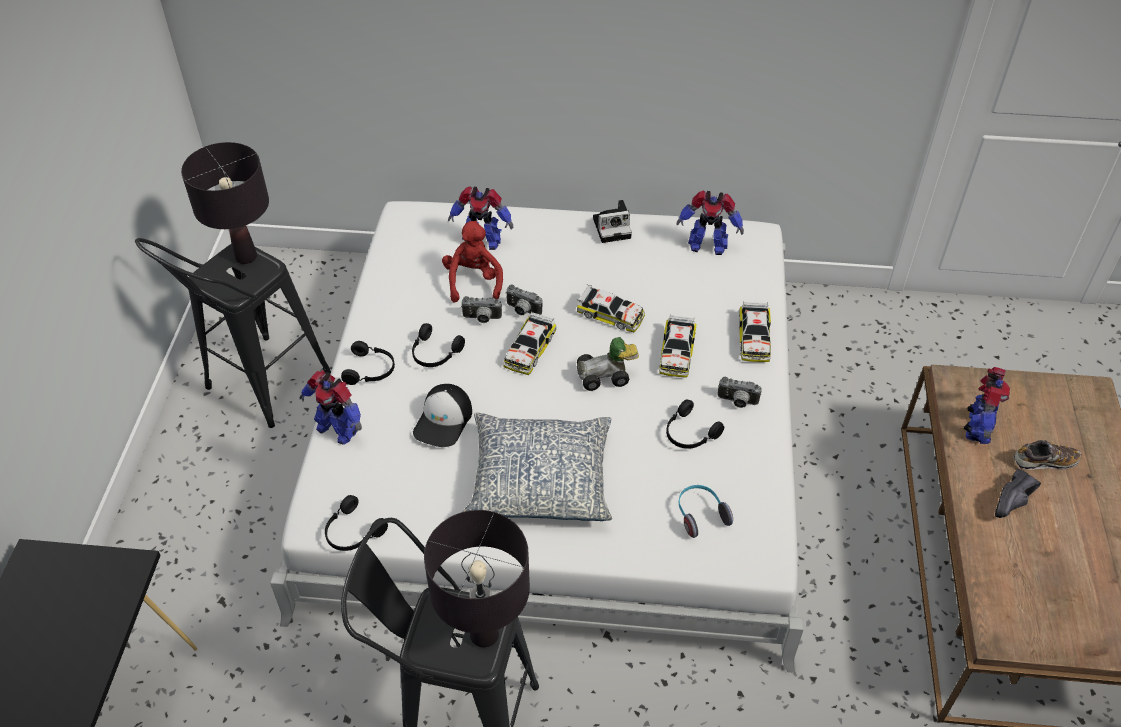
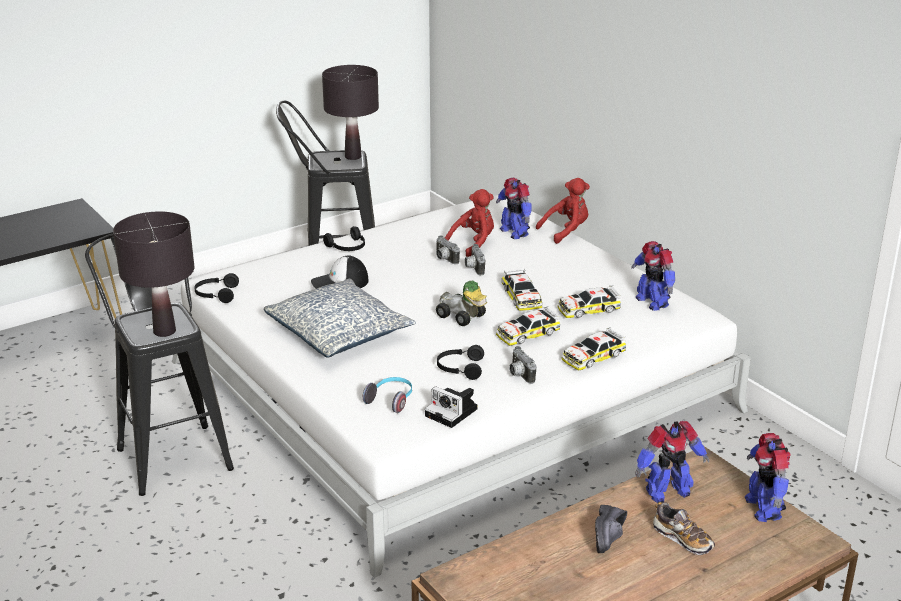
camera: 50 degrees right, 20 degrees down
(337, 429) = (287, 258): toy robot -> toy robot (764, 508)
(434, 353) = (390, 258): black headphones -> none
(520, 209) = (566, 231): none -> red plush toy
(529, 349) = (443, 283): toy car -> toy car (588, 309)
(613, 227) = (606, 264): camera -> camera (453, 413)
(1014, 503) = (610, 538): black shoe -> black shoe turned 75 degrees counterclockwise

